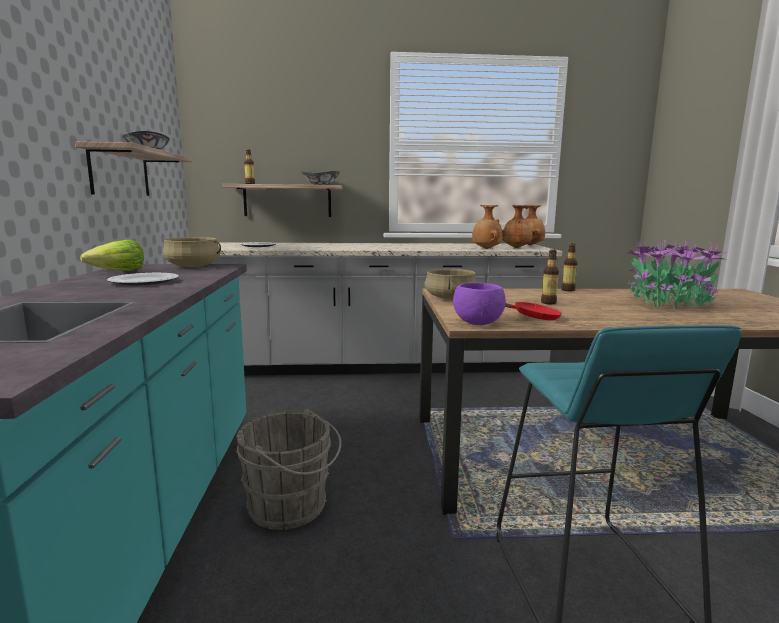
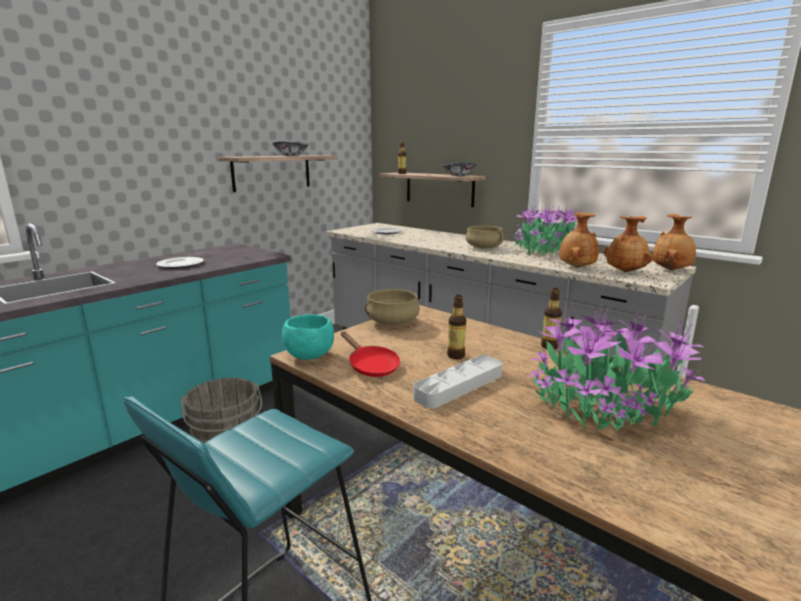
camera: 45 degrees right, 5 degrees up
(118, 271) = (207, 251): lettuce -> none
(193, 266) = (254, 253): beige cooking pot -> beige cooking pot (484, 247)
(434, 245) = (543, 252): none -> potted plant
(478, 323) = (309, 356): purple bowl -> turquoise bowl
(600, 312) = (459, 386): none -> grey tray

